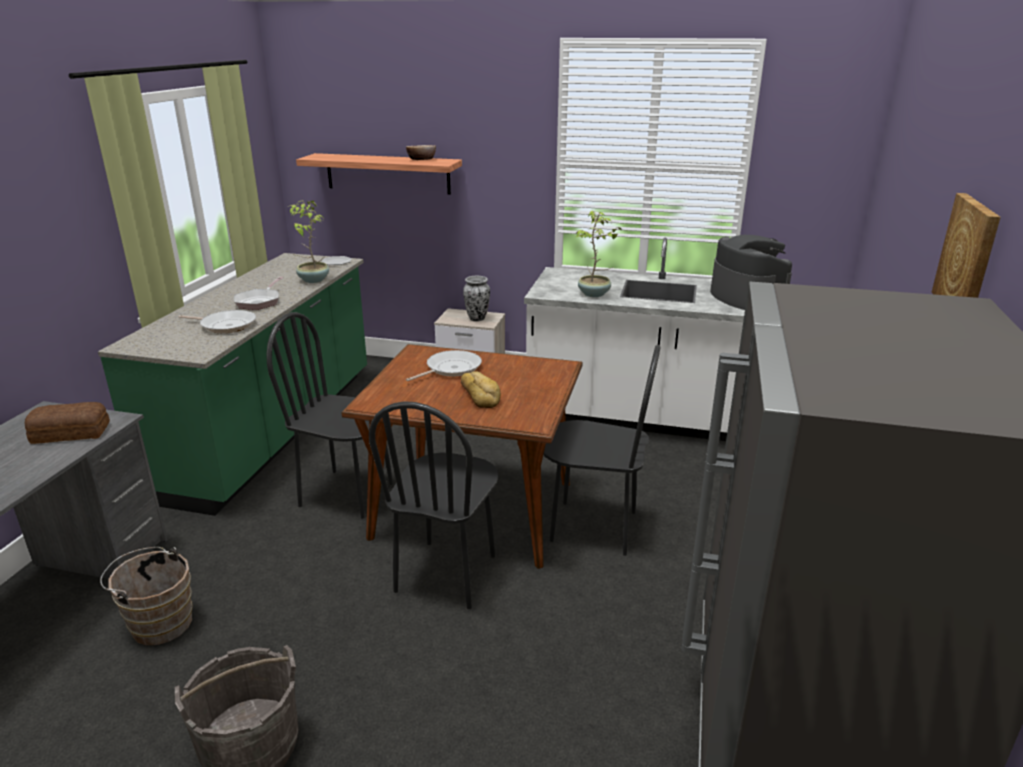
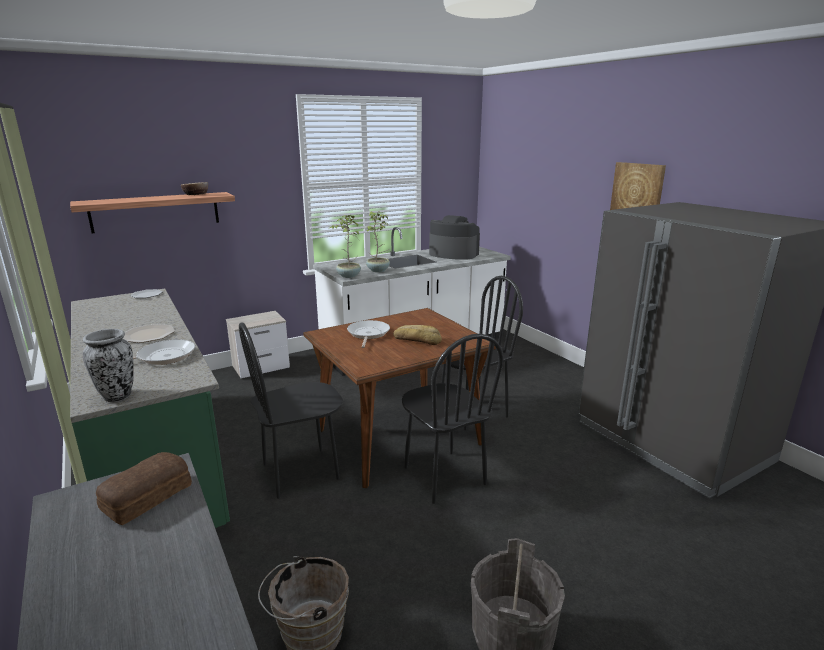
camera: 45 degrees left, 5 degrees down
(260, 301) = (148, 334): frying pan -> plate
(313, 280) = (159, 310): potted plant -> potted plant (348, 276)
(477, 318) = (262, 318): vase -> vase (117, 396)

